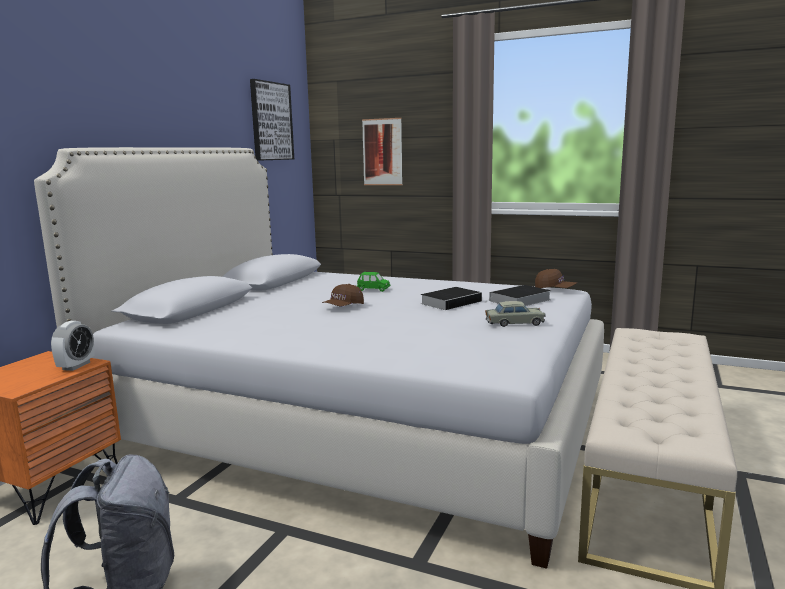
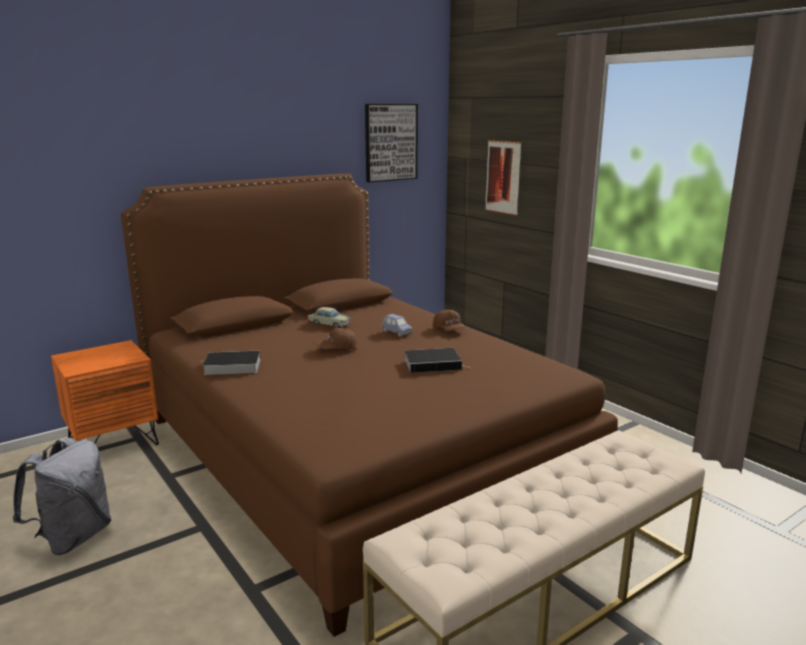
camera: 30 degrees right, 5 degrees up
(76, 366) = (126, 358): alarm clock -> none
(357, 423) = (352, 454): white bed -> brown bed
(373, 289) = (396, 332): green toy car -> blue toy car
(514, 323) = (437, 404): beige toy car -> beige toy car (329, 324)
(519, 300) = (495, 377): book -> book (230, 367)
(555, 289) = (562, 371): brown cap -> brown cap (449, 329)

